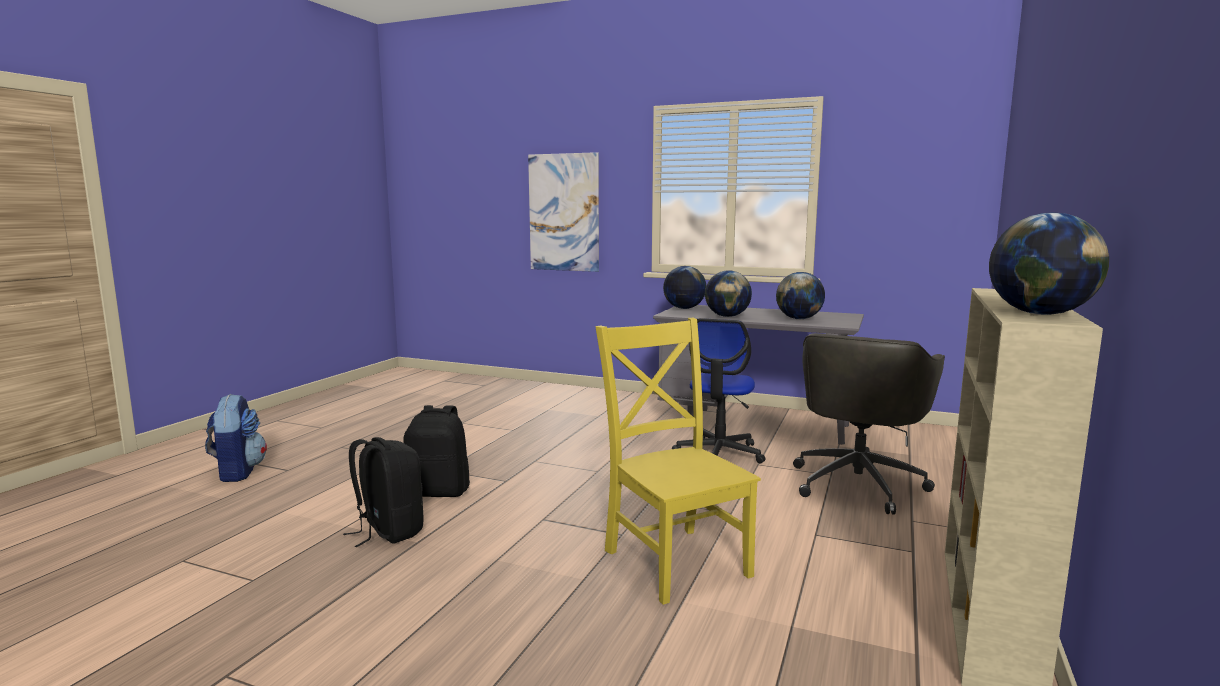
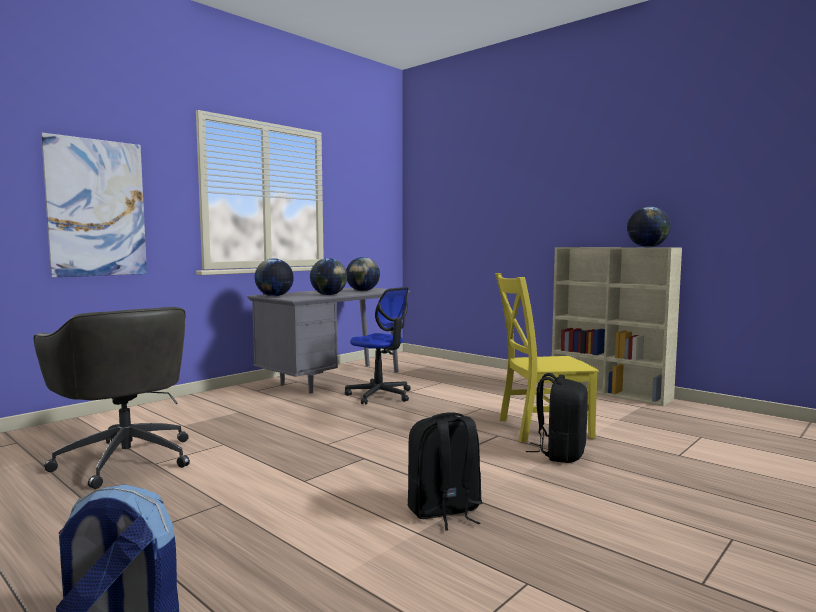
camera: 70 degrees left, 5 degrees down
(439, 492) = (363, 485): black backpack -> black backpack (560, 454)
(858, 483) = (459, 380): grey office chair -> grey office chair (125, 458)

